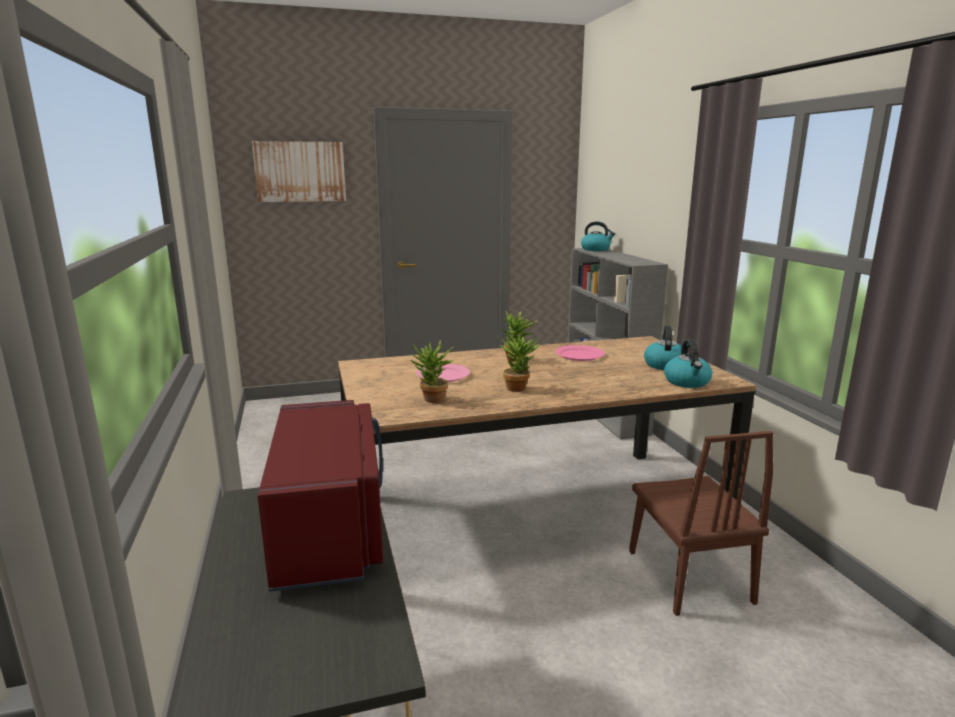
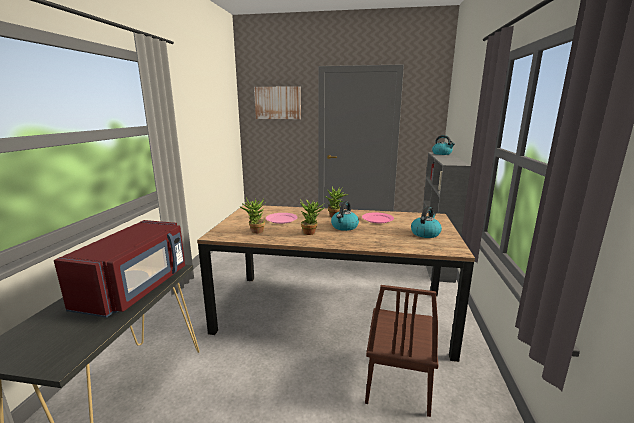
camera: 25 degrees right, 0 degrees up
(687, 382) = (424, 247): kettle -> kettle (344, 227)

